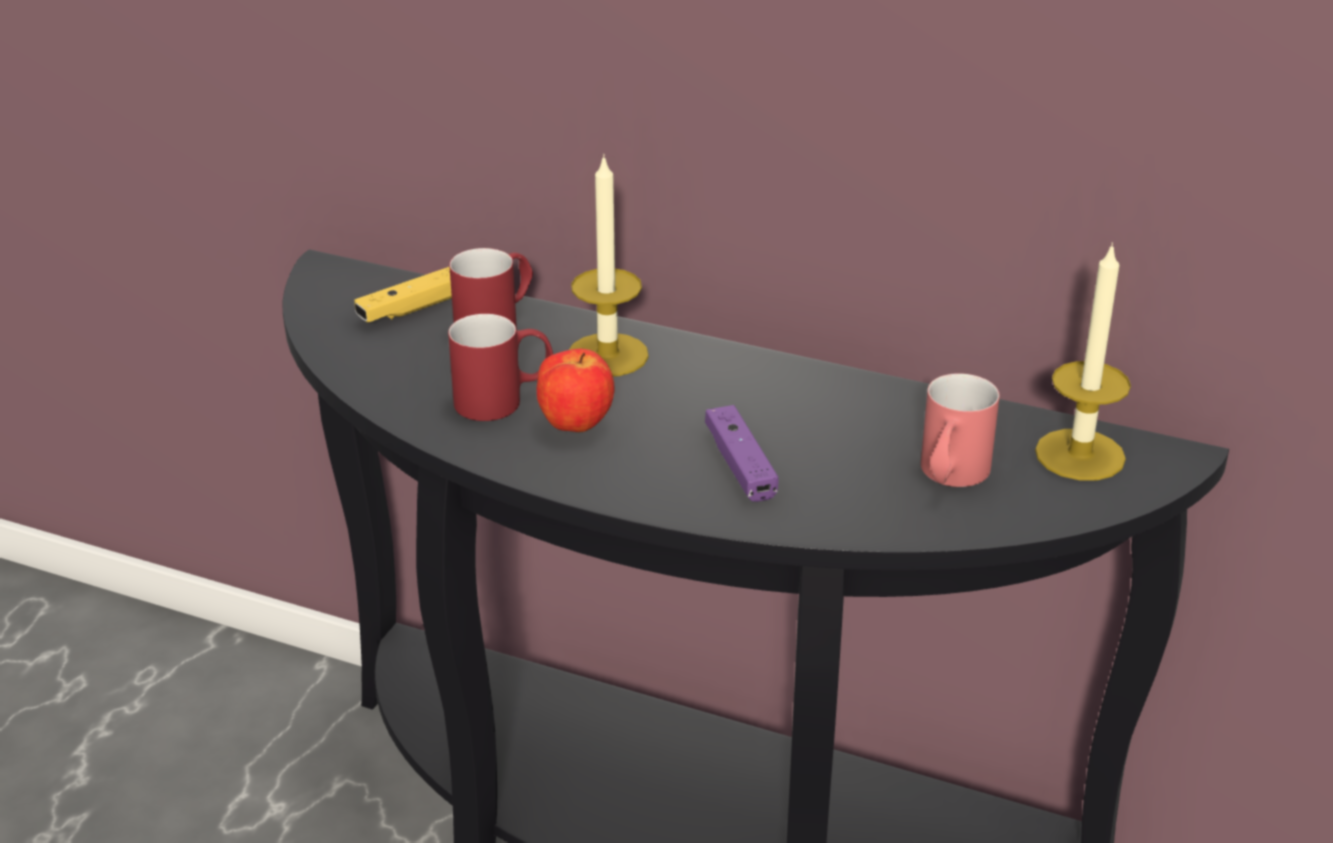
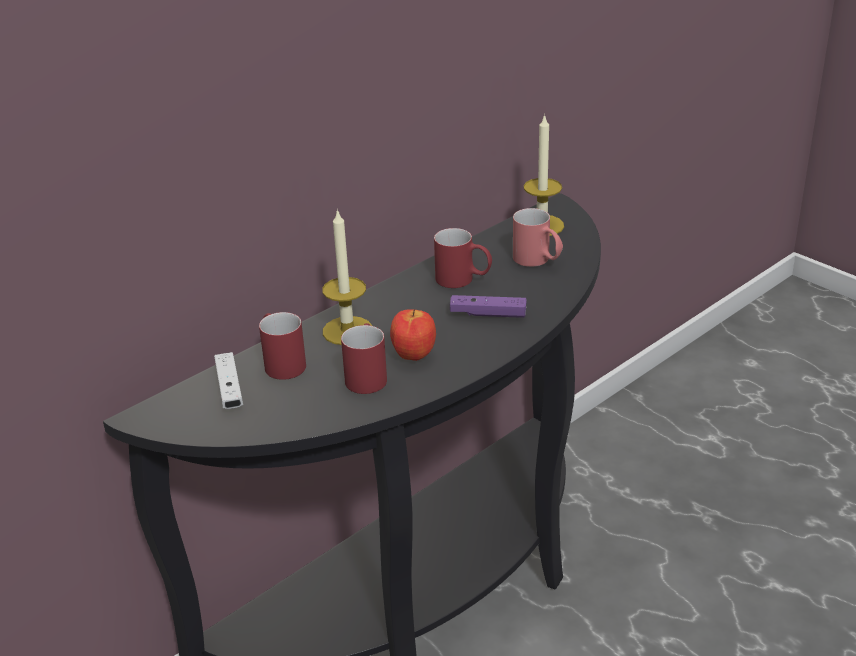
camera: 65 degrees left, 0 degrees up
(413, 308) = (229, 389): yellow game controller -> white game controller
(826, 418) = (463, 280): none -> red mug

